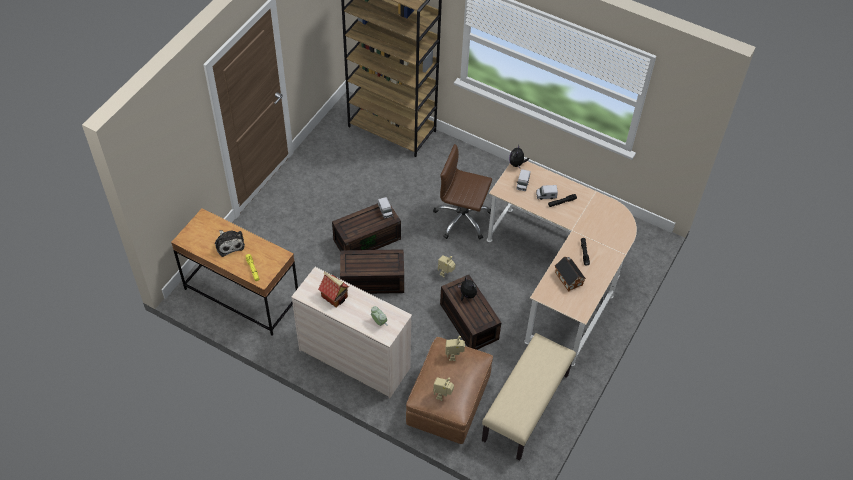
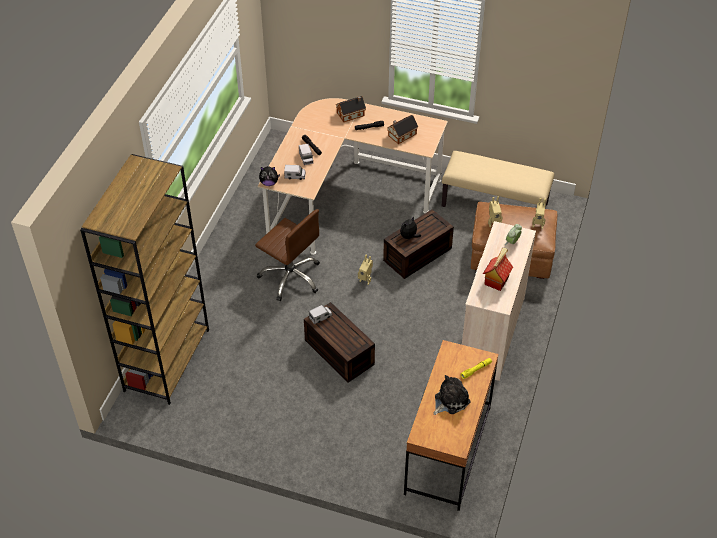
camera: 100 degrees left, 5 degrees down
(371, 281) = (393, 338): brown storage box -> none
(462, 219) = (291, 277): brown office chair -> brown office chair turned 60 degrees counterclockwise
(608, 242) = (351, 114): none -> toy house

